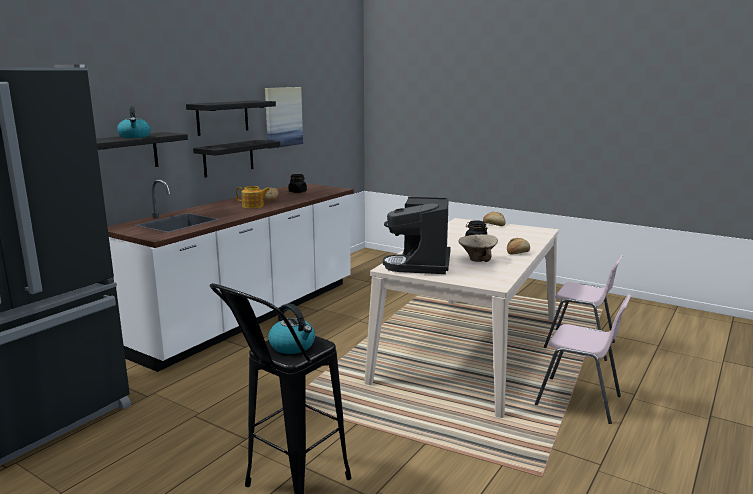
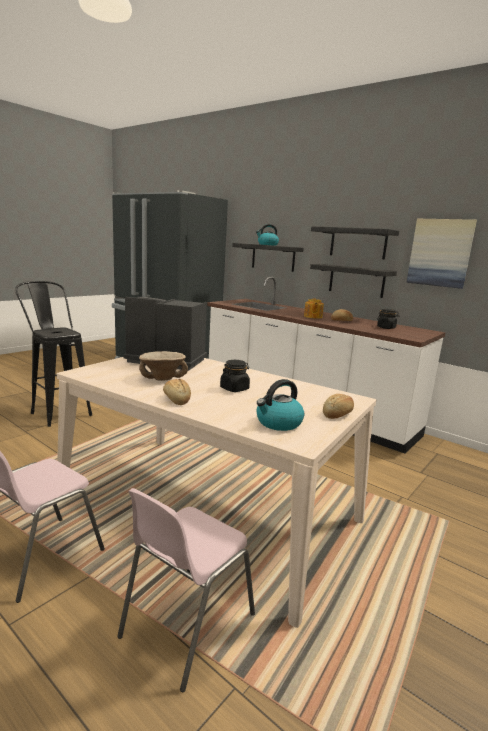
camera: 95 degrees right, 0 degrees up
(293, 346) = (57, 332): kettle -> kettle (278, 423)

